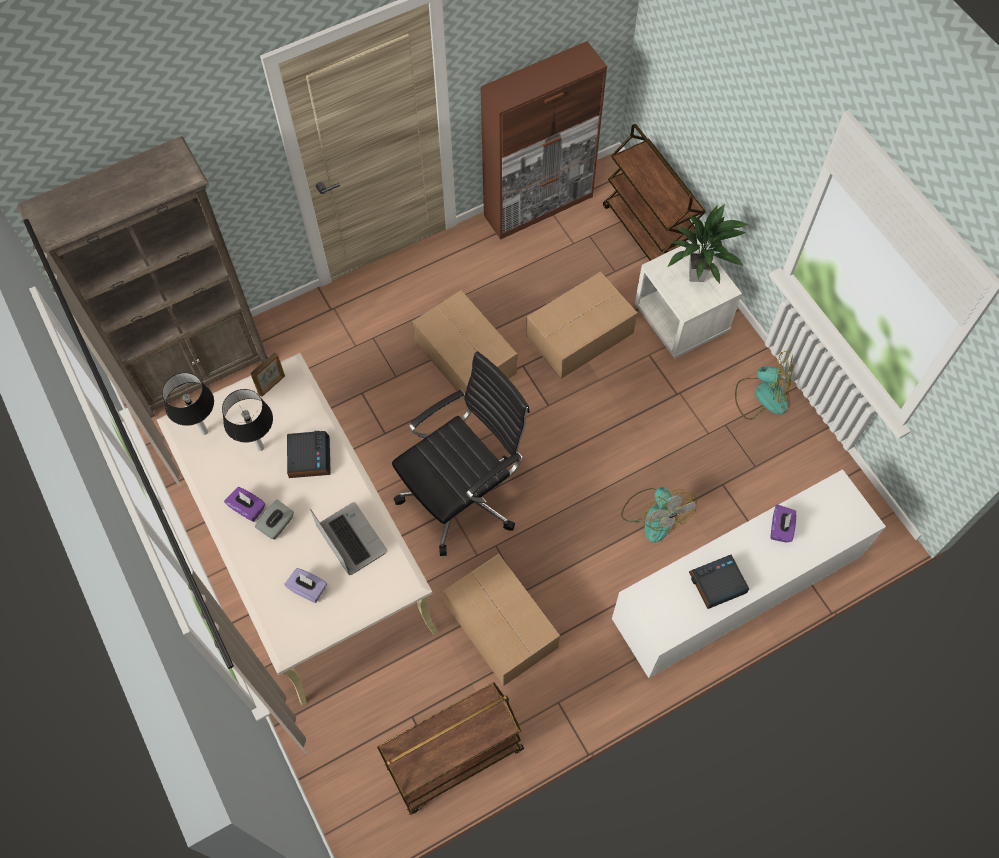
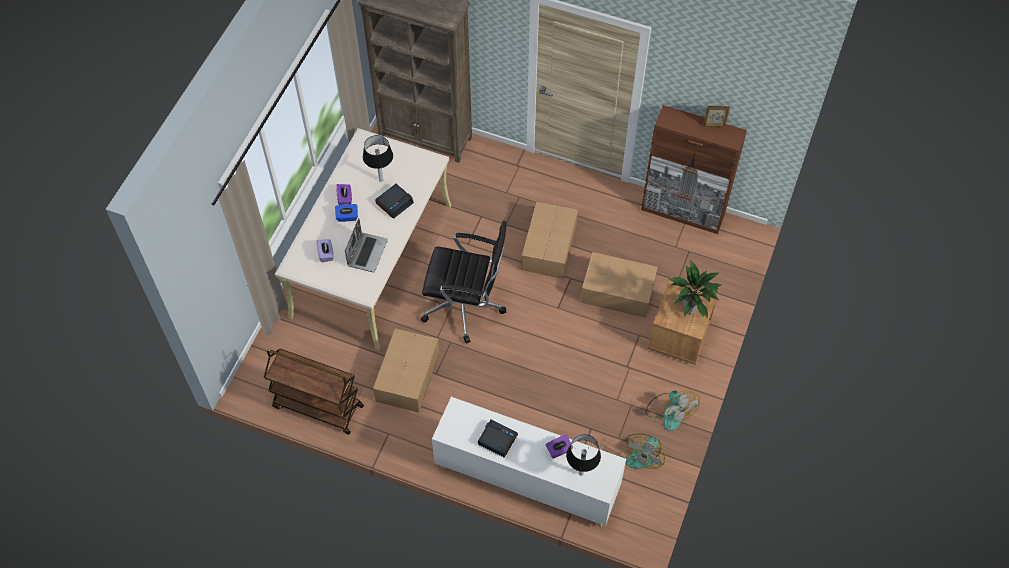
camera: 50 degrees right, 5 degrees down
(204, 431) = (368, 150): table lamp -> table lamp (581, 473)
(272, 385) = (419, 159): picture frame -> picture frame (714, 125)
(277, 525) = (347, 217): grey tissue box -> blue tissue box
(648, 234) = (721, 280): brown cart -> none
(654, 515) = (539, 406): fan -> fan (644, 453)
(681, 320) = (679, 336): white nightstand -> brown nightstand

